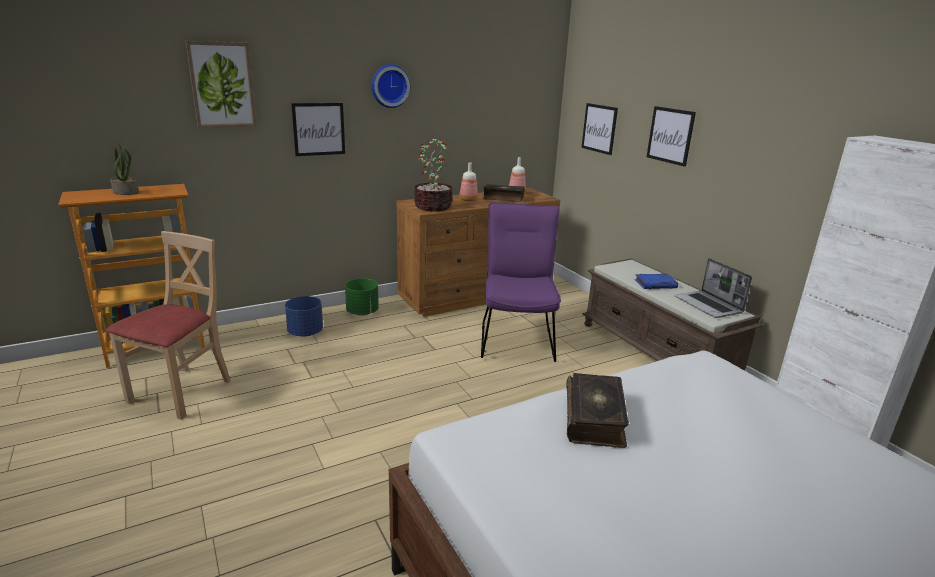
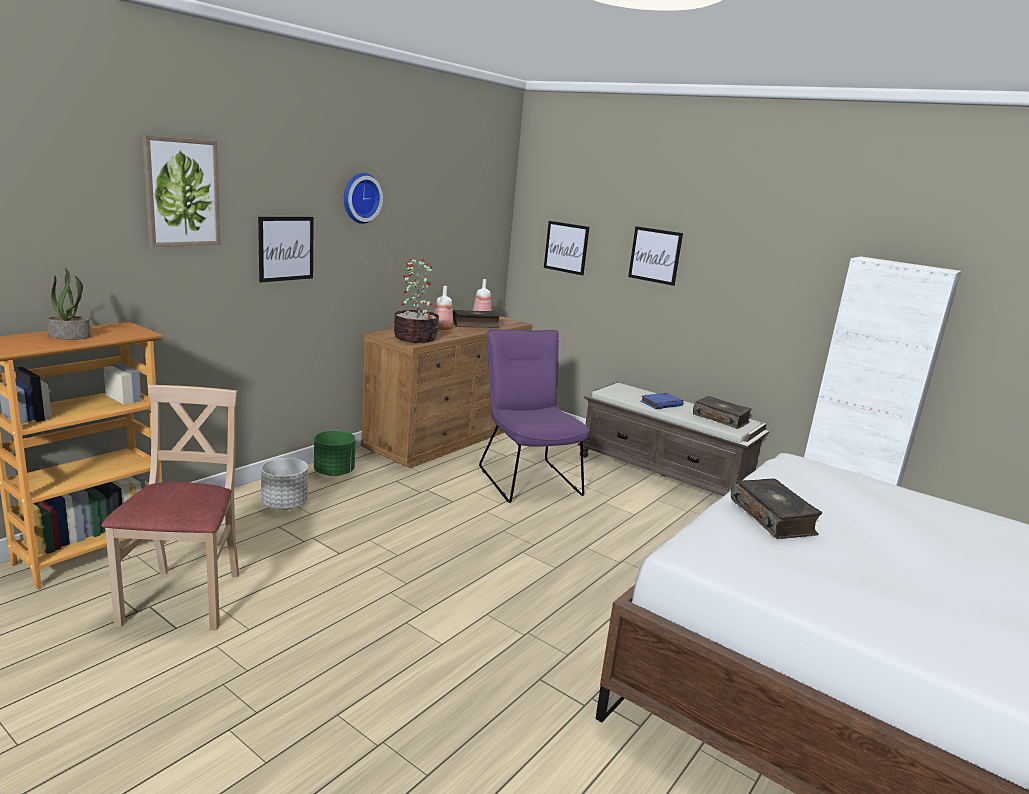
camera: 25 degrees left, 5 degrees down
(305, 332) = (284, 505): blue planter -> grey planter
(709, 305) = (721, 418): laptop -> book

